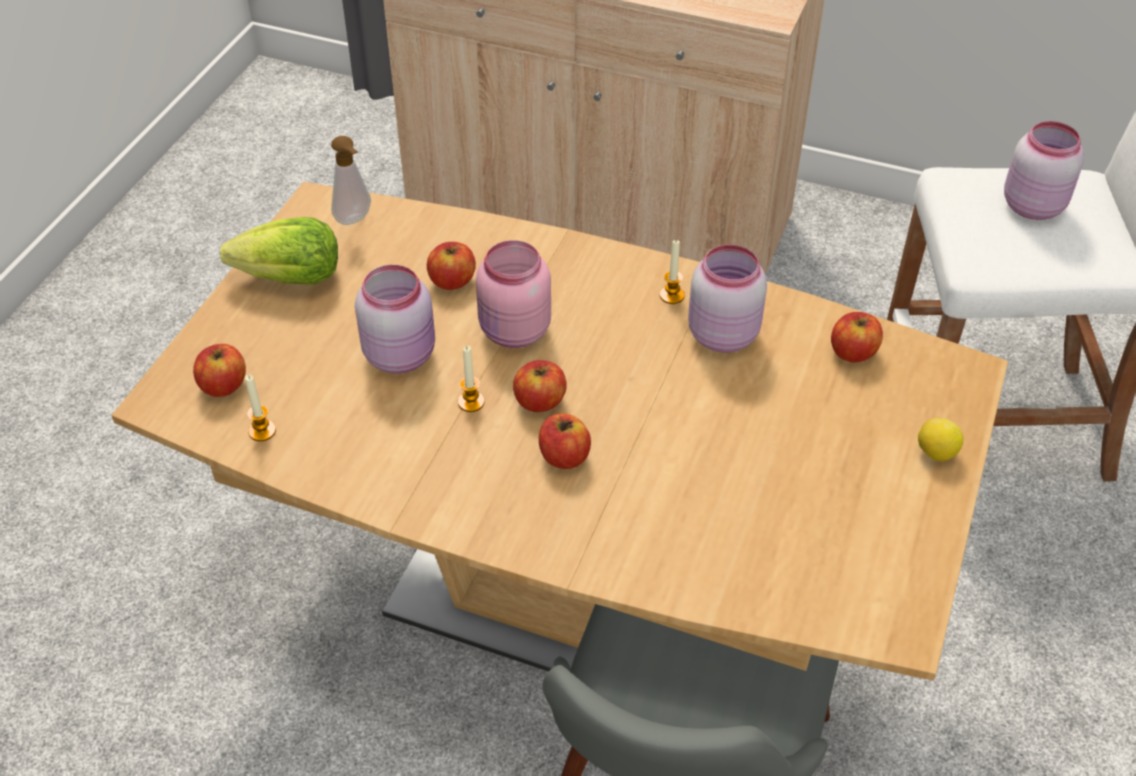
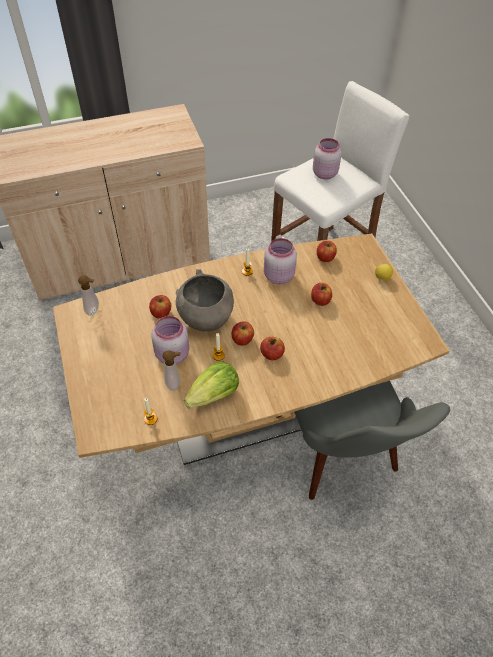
camera: 40 degrees left, 5 degrees up
(223, 385) = (114, 411): apple -> apple (320, 300)
(291, 278) = (94, 350): lettuce -> lettuce (214, 395)
(354, 402) = (175, 384): none -> soap dispenser
(514, 332) = (205, 319): pink jar -> grey bowl

